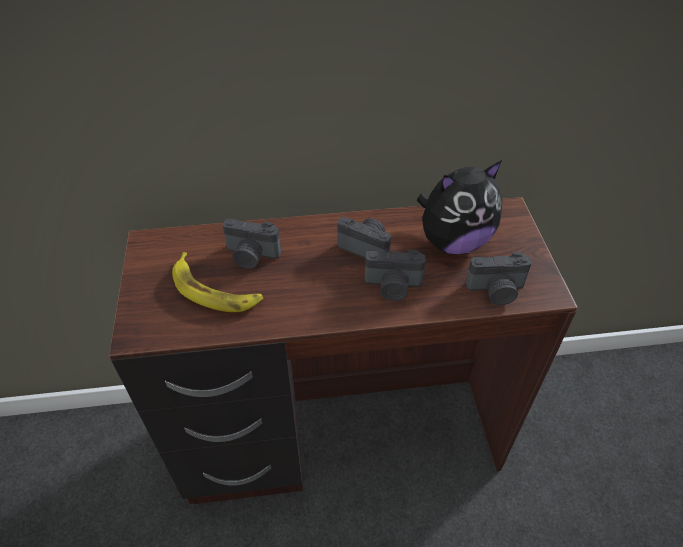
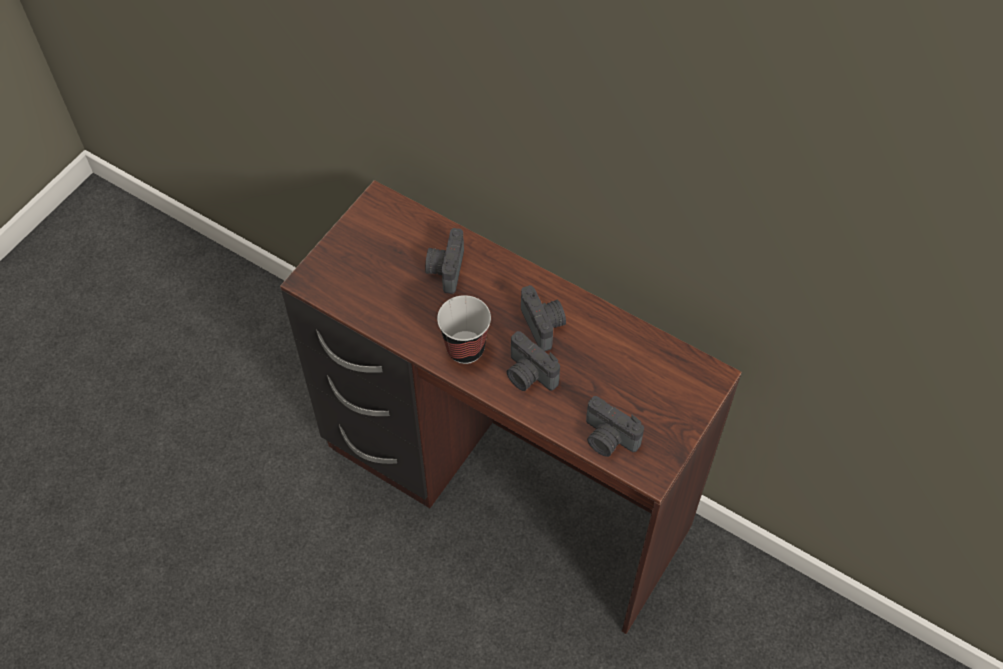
camera: 40 degrees right, 10 degrees up
(215, 290) = (392, 282): banana -> none
(251, 256) = (445, 269): camera -> camera turned 45 degrees clockwise
(325, 299) = (465, 348): none -> cup
(453, 241) = (624, 370): plush toy -> none

